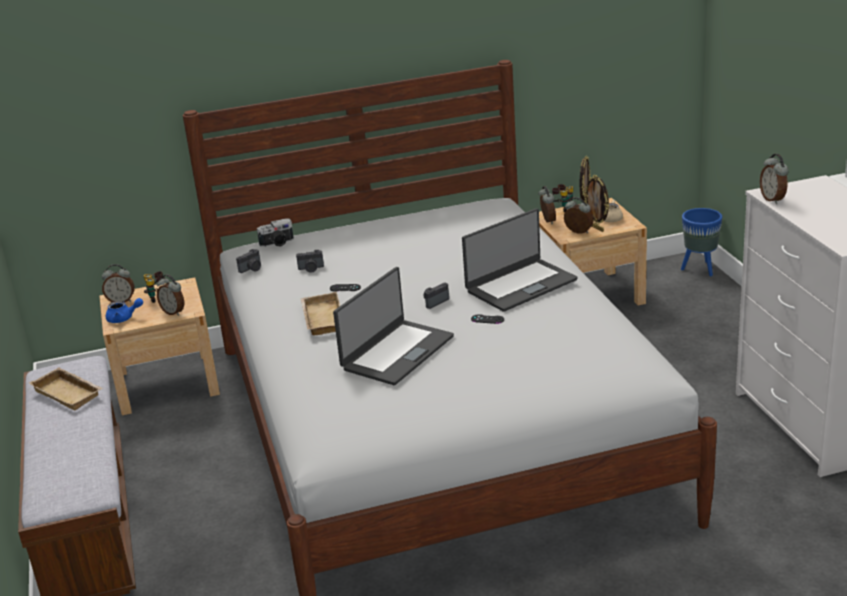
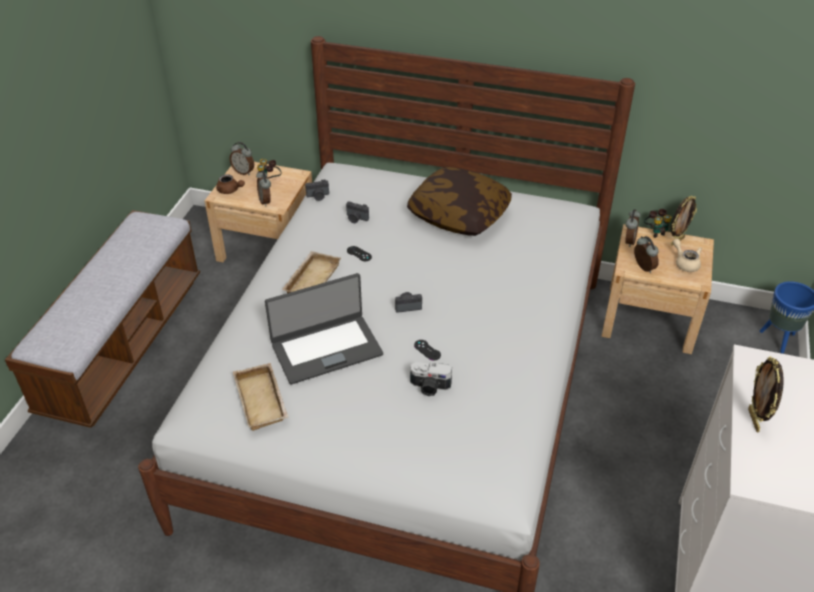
camera: 30 degrees right, 15 degrees up
(70, 393) = (134, 248): beige tray -> beige tray (263, 401)
(124, 318) = (230, 190): blue teapot -> brown teapot
(277, 243) = (361, 177): camera -> camera (429, 387)
(403, 235) = (458, 215): none -> pillow
(520, 285) = (491, 324): laptop -> none
(597, 228) = (664, 271): picture frame -> picture frame (754, 420)
(773, 199) = (747, 372): alarm clock -> none

